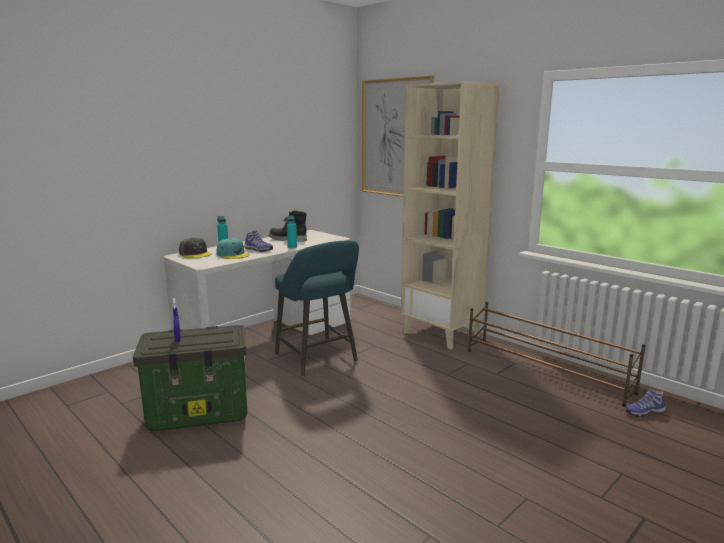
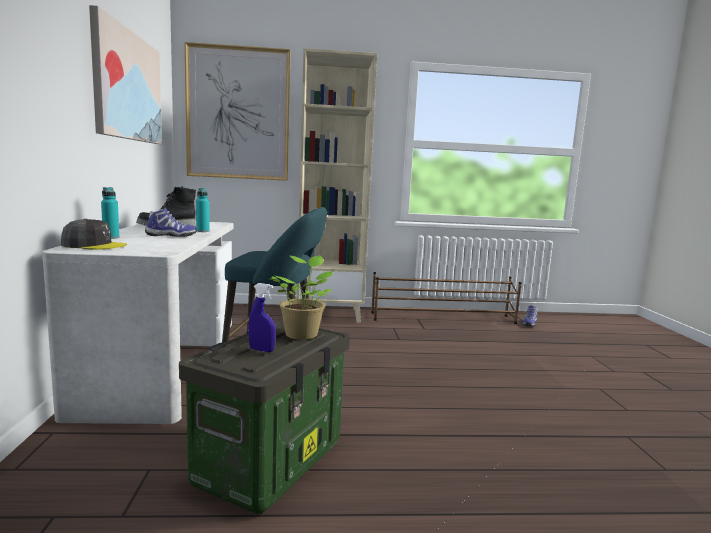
camera: 50 degrees left, 5 degrees down
(219, 337) = (302, 334): none -> potted plant
(233, 254) = (157, 241): turquoise cap -> none
(276, 137) = (127, 86): none -> picture

